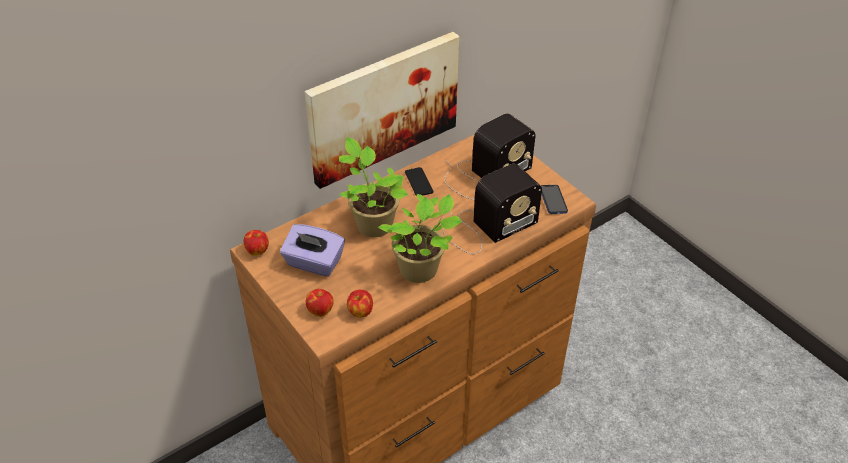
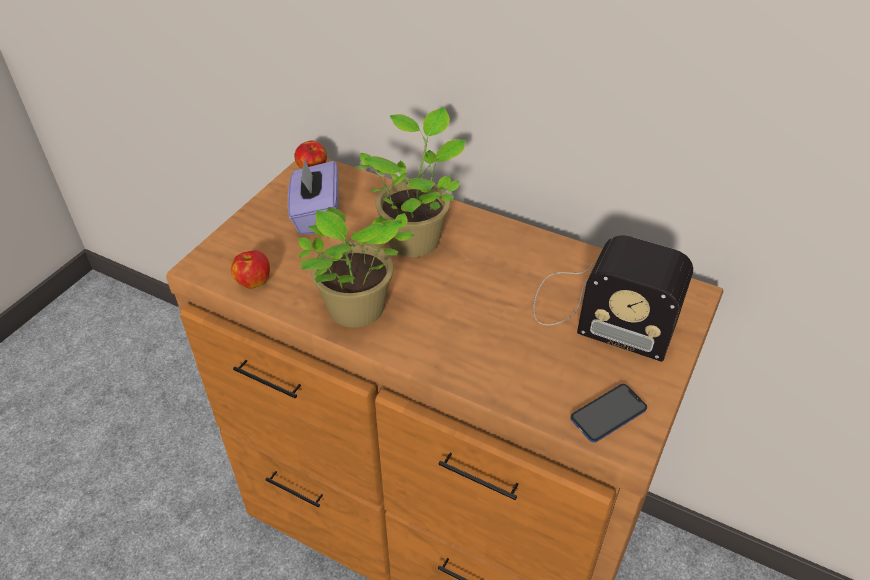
camera: 65 degrees right, 0 degrees up
(320, 310) = (241, 248): apple -> none
(383, 107) = (540, 119): picture -> none
(419, 182) = (526, 252): phone -> none
(486, 227) = (487, 351): radio -> none

